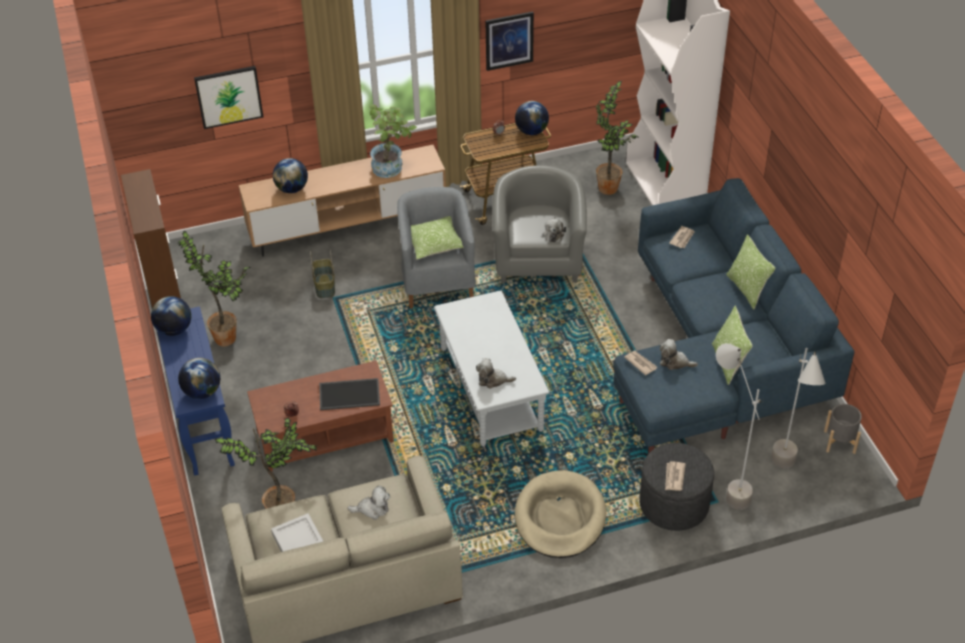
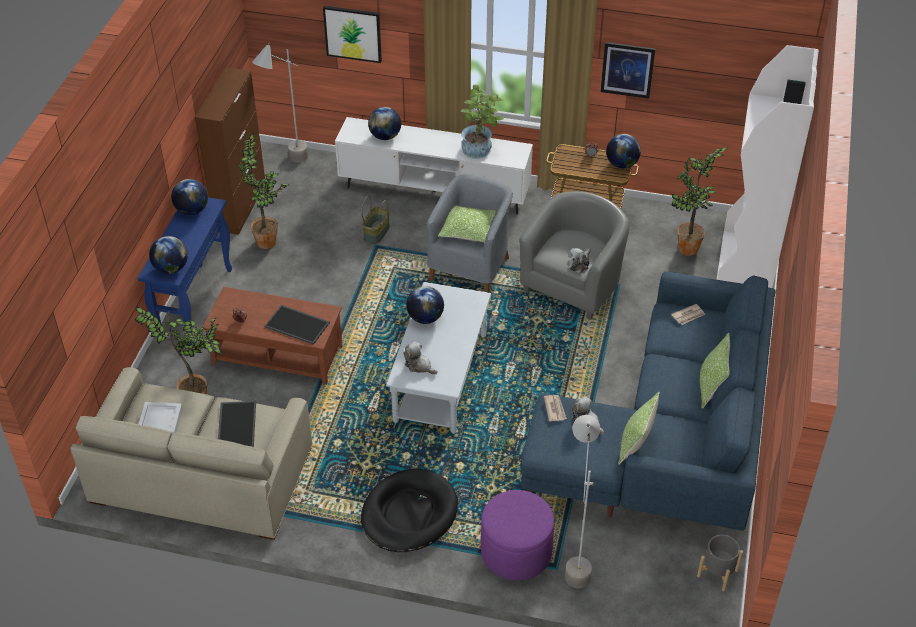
camera: 30 degrees right, 0 degrees up
(347, 227) = (434, 191): brown tv stand -> white tv stand
(372, 509) = (236, 425): plush toy -> tray
(463, 336) = (425, 318): none -> globe
(560, 517) = (409, 514): beige dog bed -> black dog bed
(674, 477) = (506, 523): newspaper -> none
(674, 504) = (516, 552): grey ottoman -> purple ottoman
(785, 475) = (639, 577): grey floor lamp -> grey floor lamp (288, 164)

